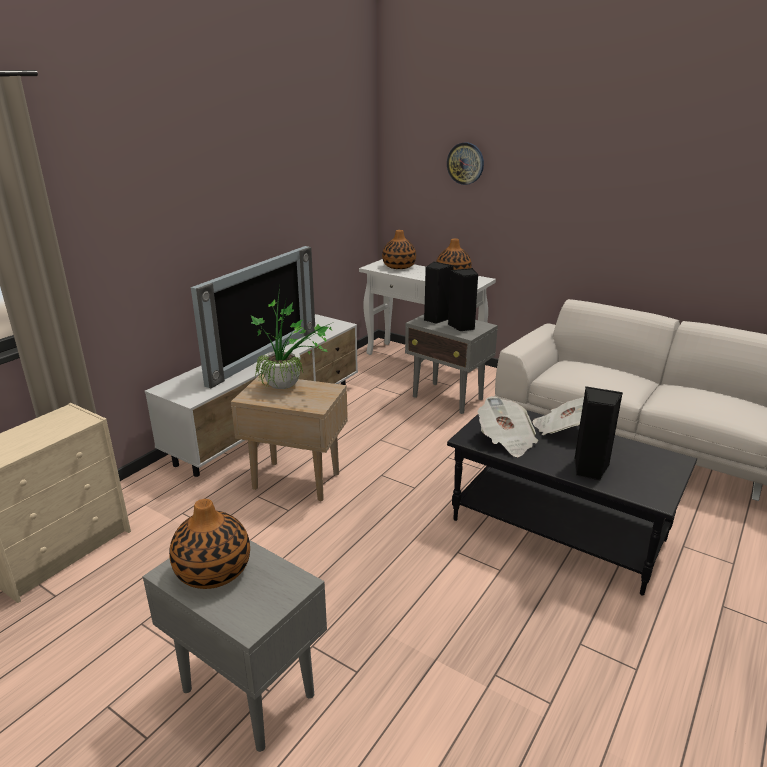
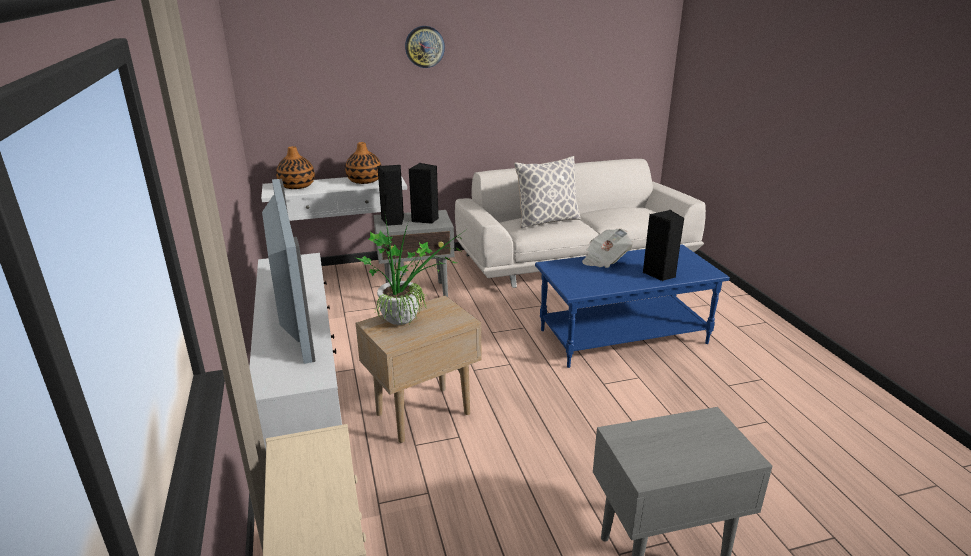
camera: 50 degrees left, 0 degrees up
(213, 570) = (663, 451): vase -> none
(465, 163) = (347, 66): wall clock -> wall clock (424, 46)
(506, 440) = (594, 281): newspaper -> none
(558, 529) = (623, 336): black coffee table -> blue coffee table
(596, 373) = (546, 221): none -> pillow

